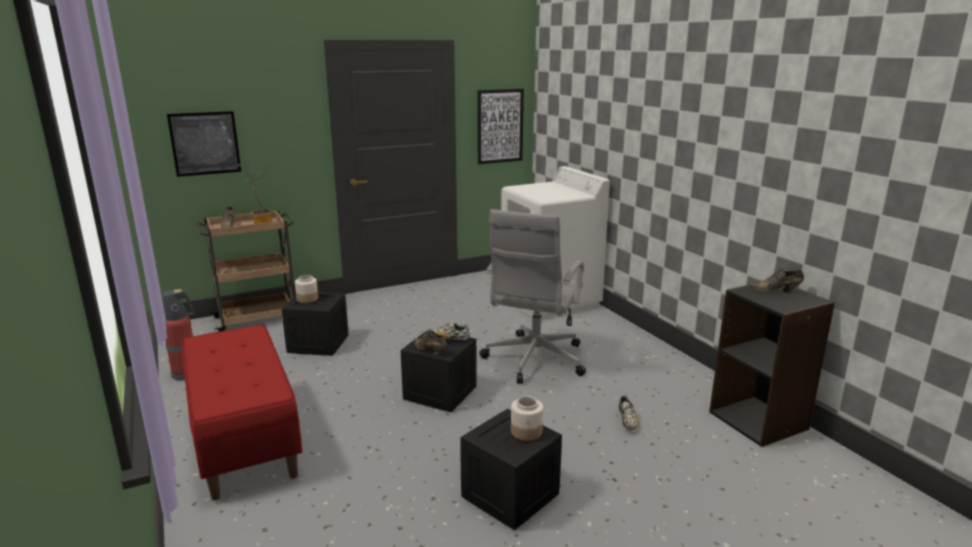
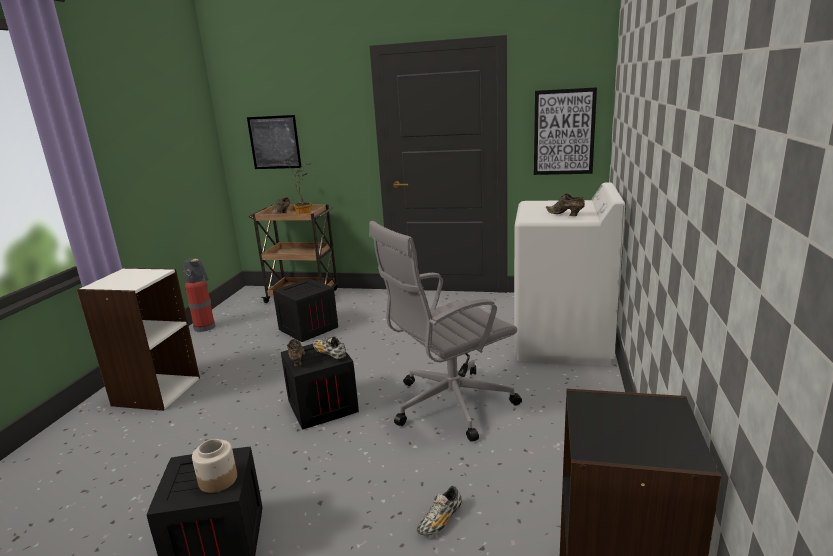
camera: 40 degrees right, 0 degrees up
(243, 439) = (156, 391): red bench -> white bookcase
(307, 299) = (301, 286): jar -> none
(777, 291) = (644, 418): brown shoe -> brown shoe (565, 214)

